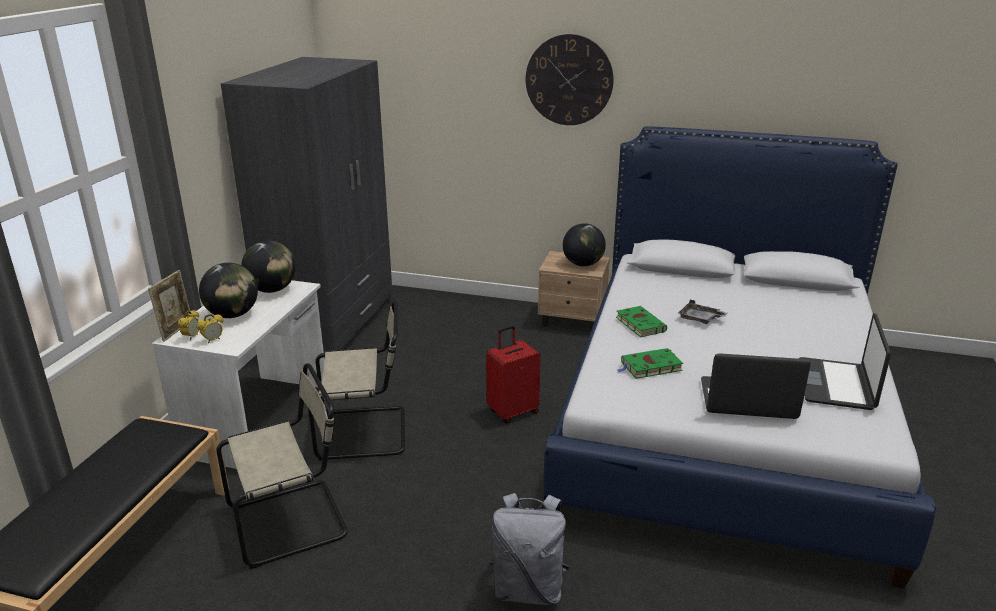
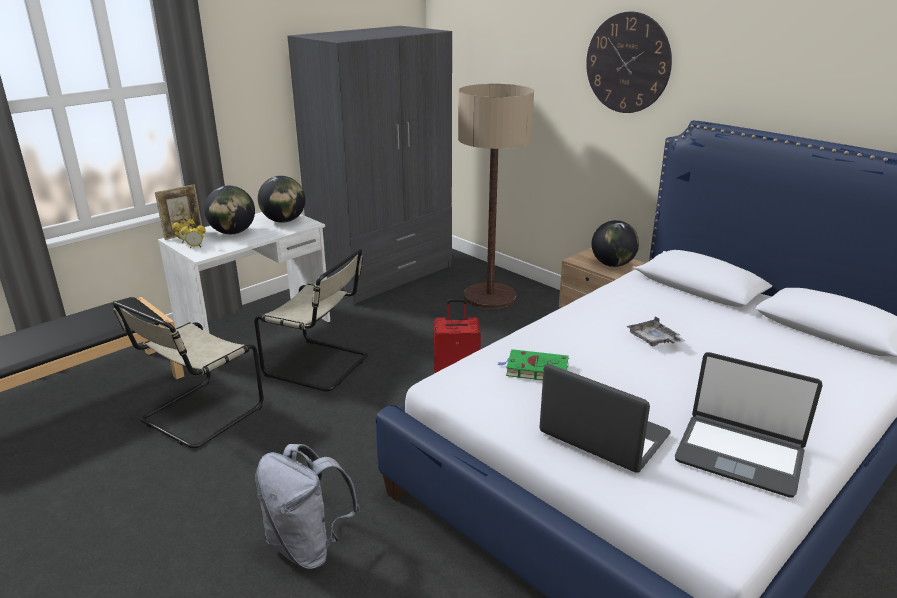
camera: 30 degrees right, 0 degrees up
(292, 521) = (198, 415): beige chair -> beige chair turned 120 degrees clockwise
(458, 321) = (490, 296): none -> floor lamp
(639, 324) = (579, 327): green book -> none
(837, 385) = (739, 455): laptop -> laptop turned 105 degrees counterclockwise

